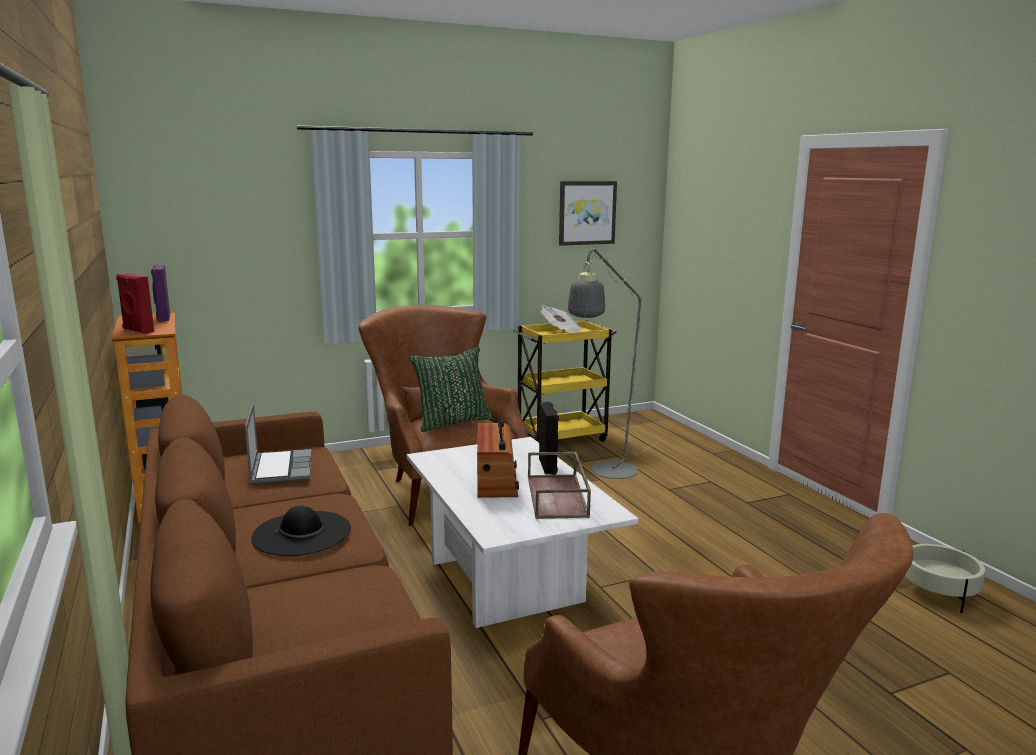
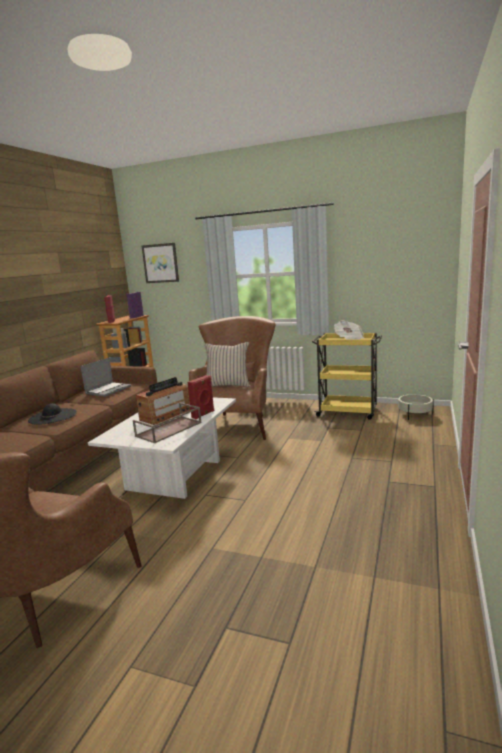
camera: 45 degrees right, 0 degrees up
(452, 422) = (228, 385): green pillow -> beige pillow
(548, 466) = (203, 414): black speaker -> red speaker
(587, 213) = (385, 255): picture -> picture (161, 263)
(608, 473) = (333, 438): grey floor lamp -> none
(938, 592) = (407, 596): beige planter -> beige planter (415, 414)

